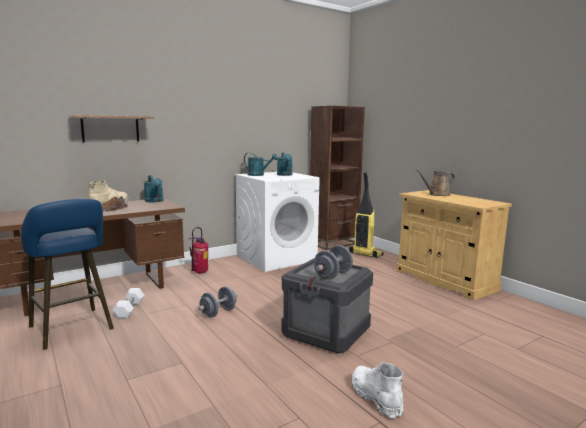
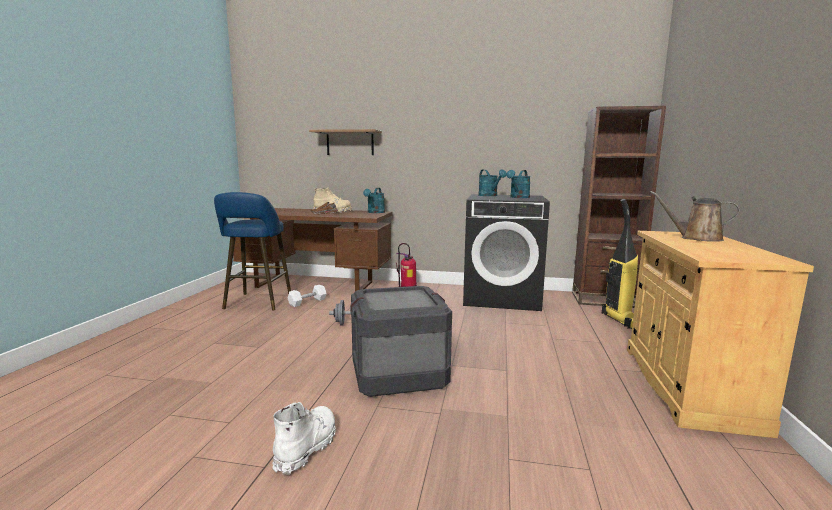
camera: 45 degrees right, 0 degrees up
(276, 258) = (502, 297): white washing machine -> black washing machine
(333, 275) = (393, 303): grey dumbbell -> none

